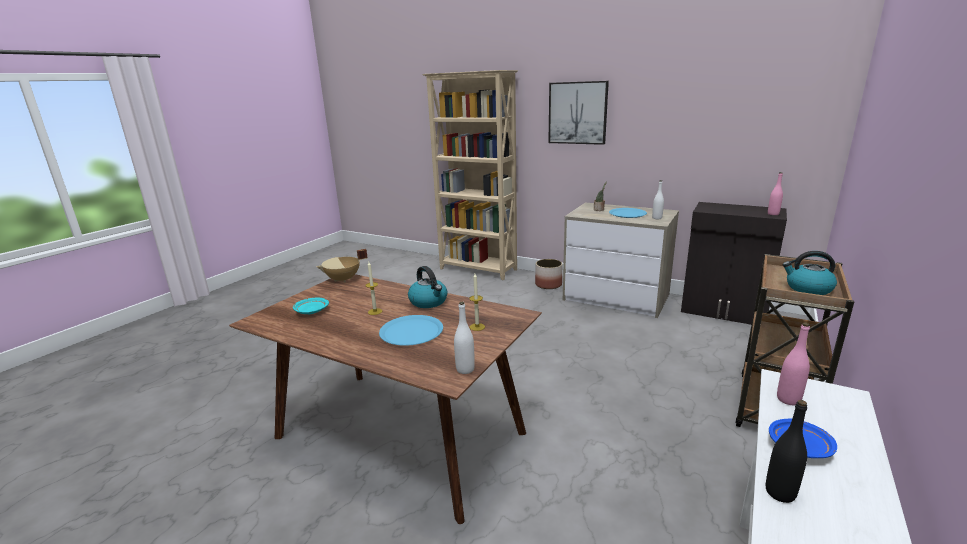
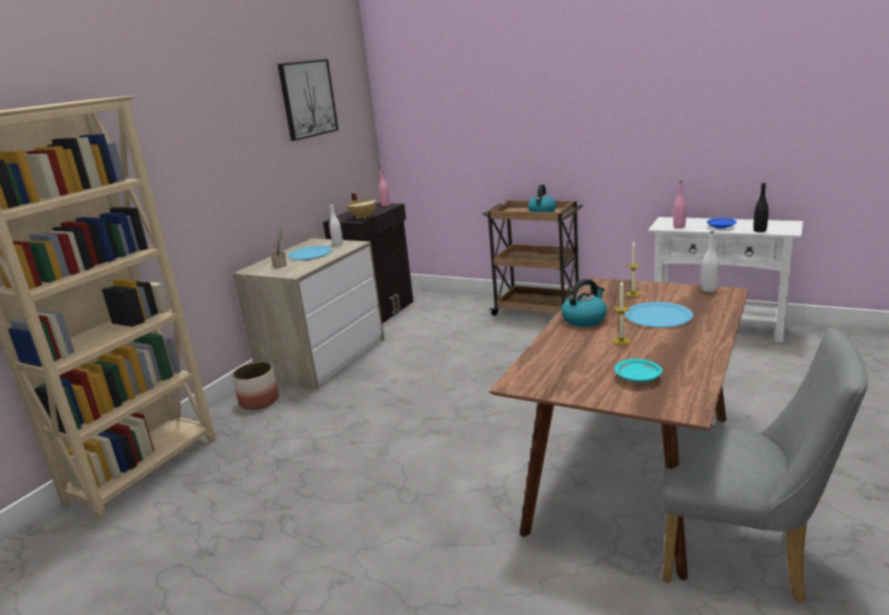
camera: 90 degrees left, 0 degrees up
(271, 472) = (744, 556): none -> grey chair
(343, 280) = (524, 382): beige cooking pot -> beige cooking pot (363, 217)
(577, 113) = (190, 154): picture -> picture (307, 99)

